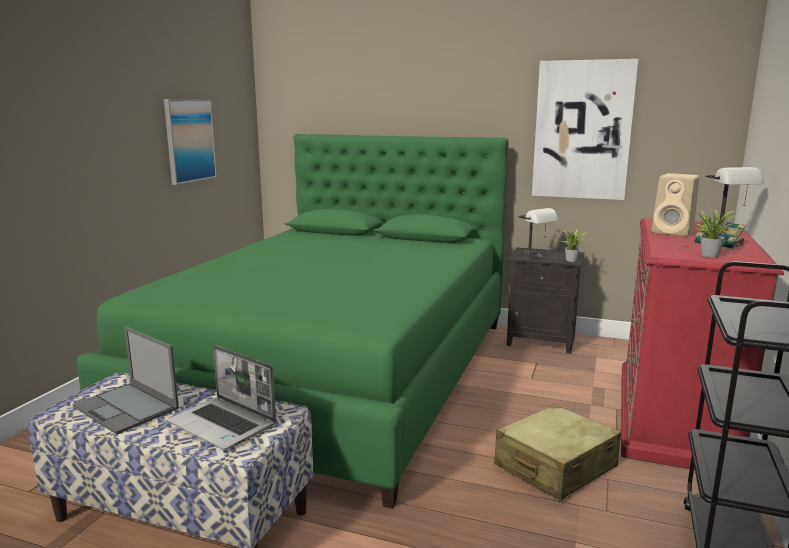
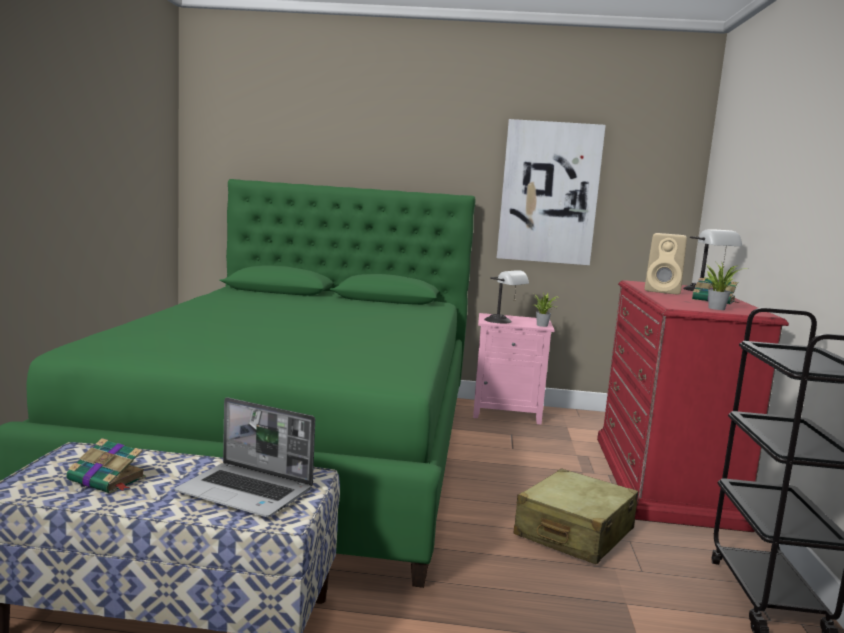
camera: 15 degrees left, 5 degrees down
(127, 408) = (108, 479): laptop -> book
(189, 140) = (111, 174): picture -> none
(542, 340) = (507, 412): black nightstand -> pink nightstand

